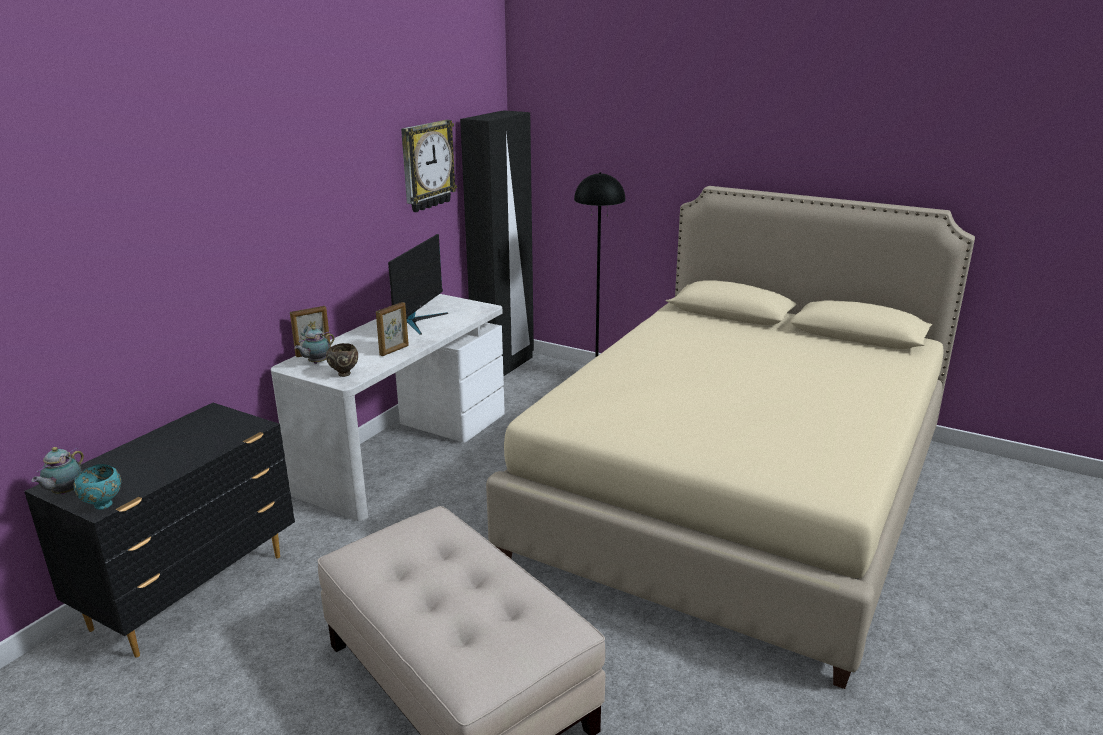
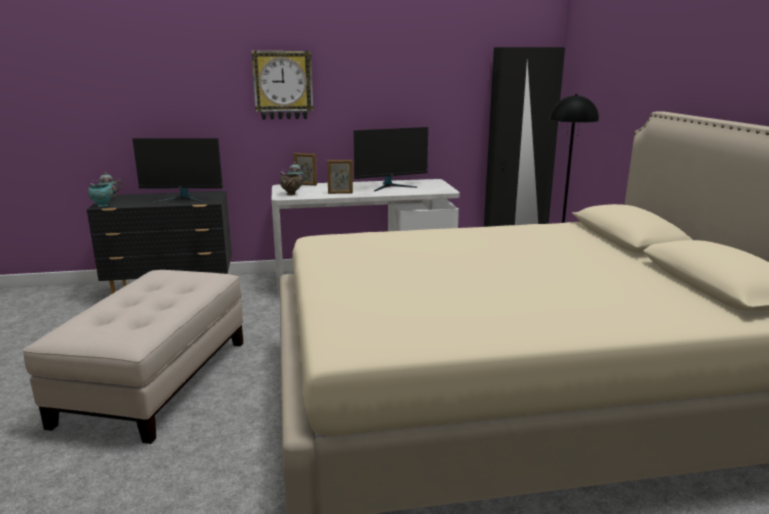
camera: 50 degrees right, 5 degrees down
(200, 440) = (183, 199): none -> monitor
(426, 165) = (450, 79): wall clock -> wall clock (283, 85)

